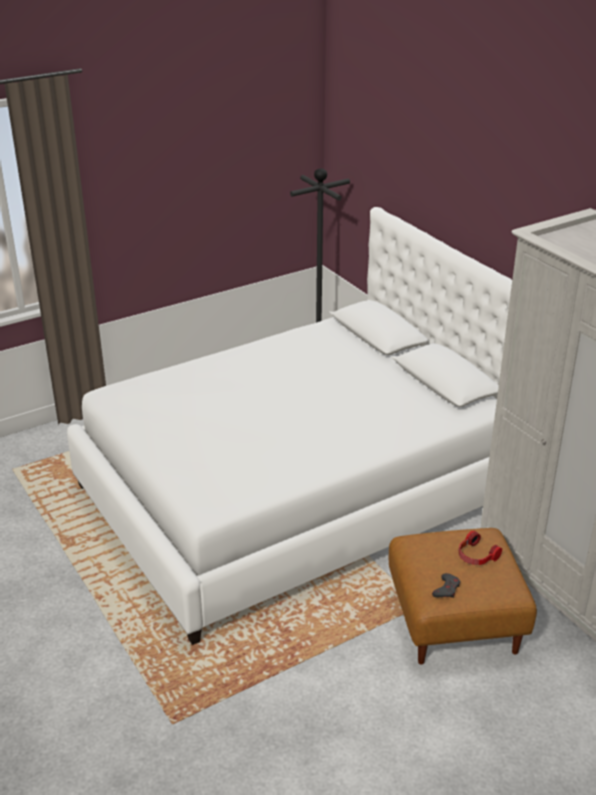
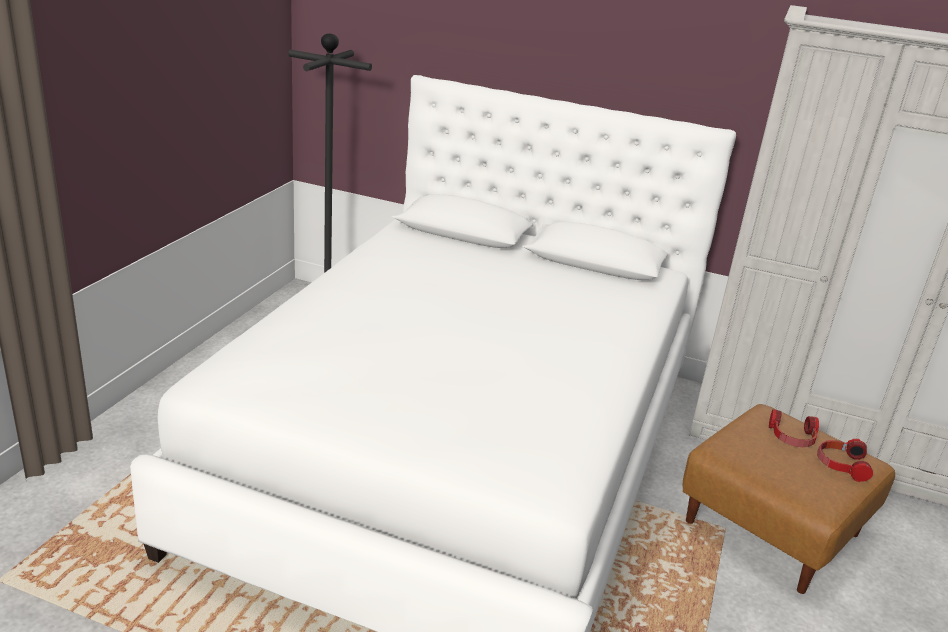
camera: 40 degrees left, 5 degrees down
(446, 589) = (818, 485): grey game controller -> none
(485, 586) = (840, 465): none -> headphones

